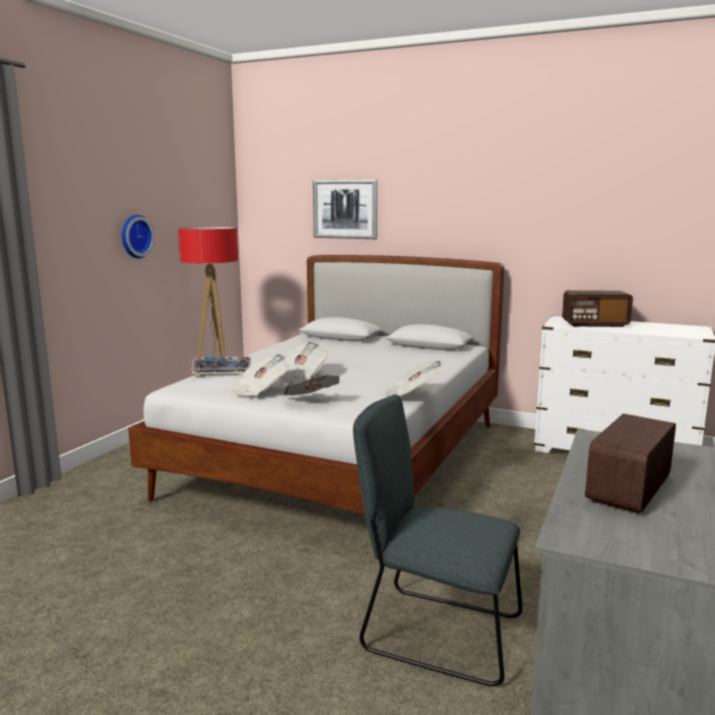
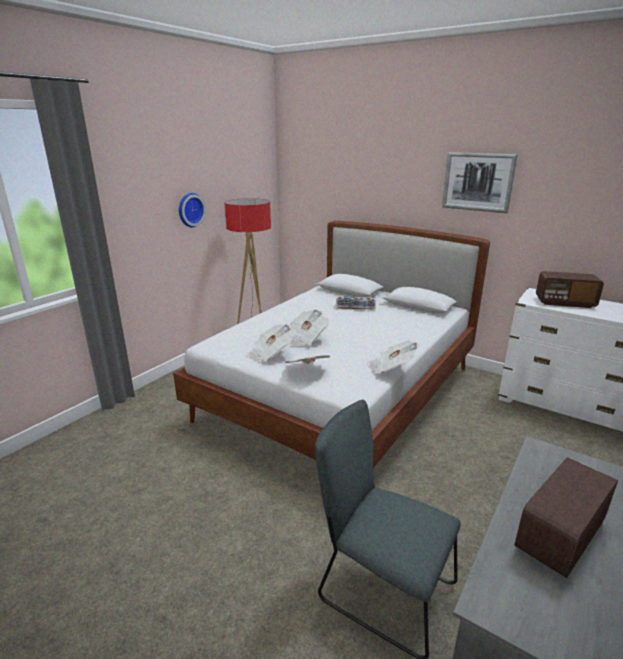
camera: 10 degrees right, 10 degrees up
(223, 370) = (248, 327): keyboard -> keyboard (356, 307)
(345, 209) = (360, 184): picture -> picture (478, 182)

